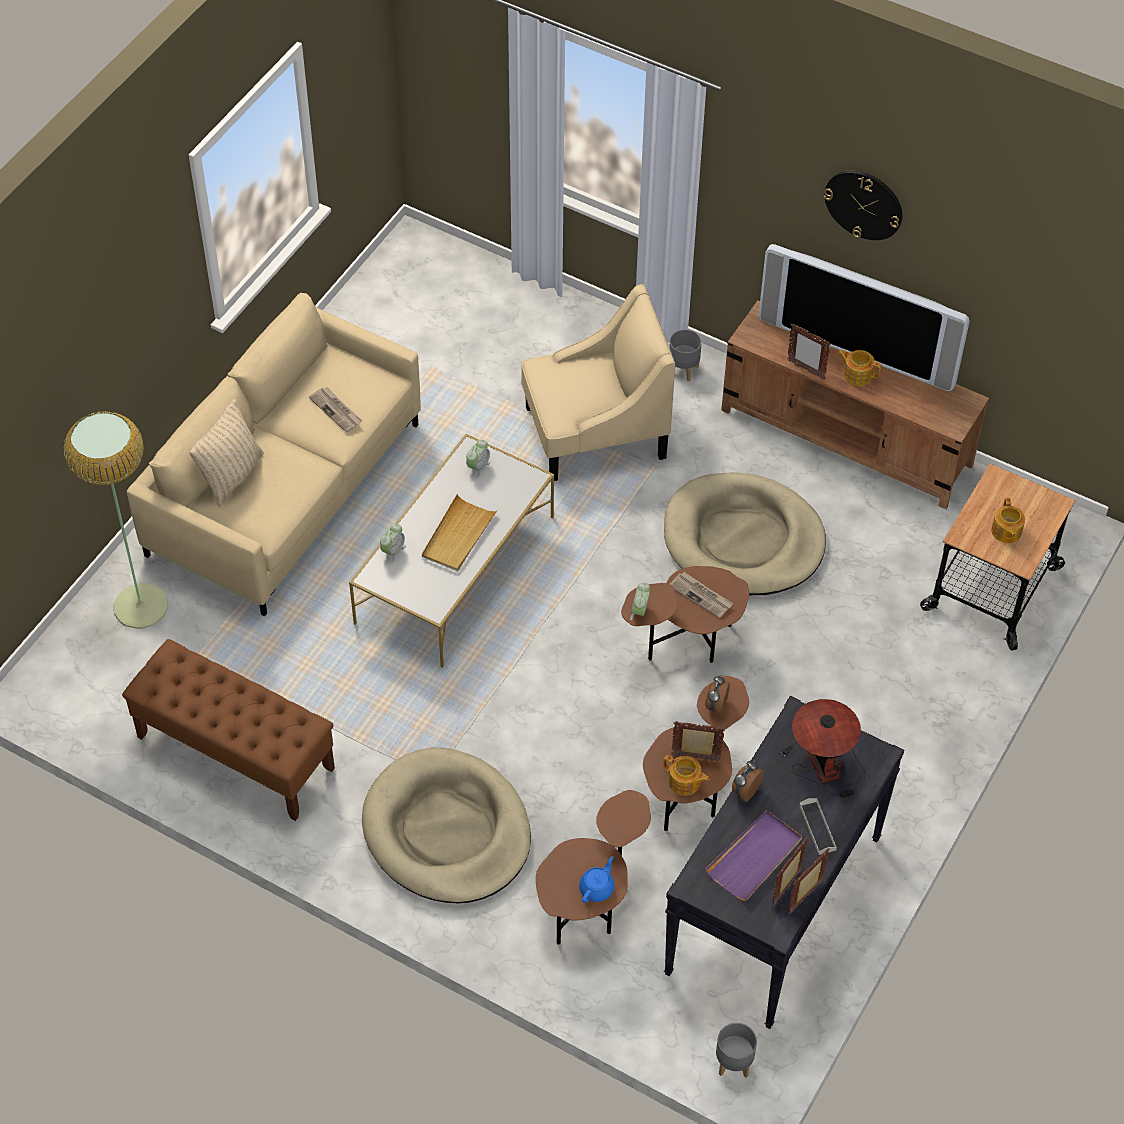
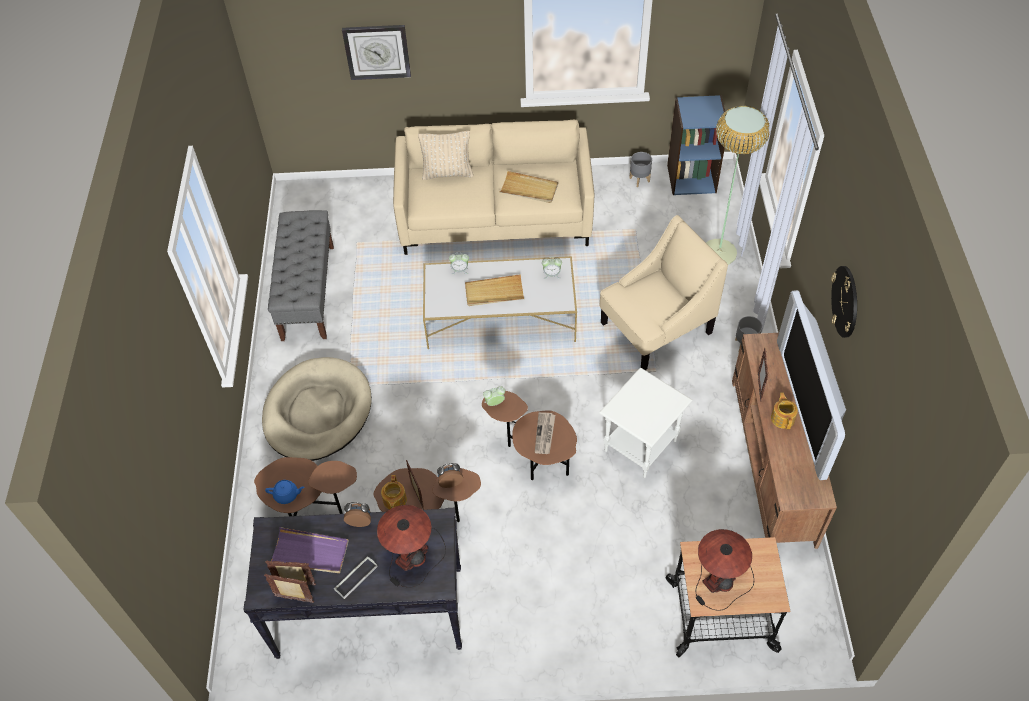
camera: 60 degrees right, 0 degrees up
(71, 395) = (377, 51): none -> wall clock
(140, 606) = (374, 204): floor lamp -> floor lamp (719, 252)
(235, 752) = (308, 292): brown bench -> grey bench
(336, 410) = (529, 189): newspaper -> beige tray
(400, 269) = (691, 178): none -> blue bookcase
(595, 433) = (656, 328): beige armchair -> beige armchair turned 75 degrees counterclockwise
(733, 1062) = (240, 650): grey planter -> grey planter (639, 179)
(743, 539) = (640, 446): beige dog bed -> white side table
(1006, 532) = (721, 578): teapot -> table lamp

